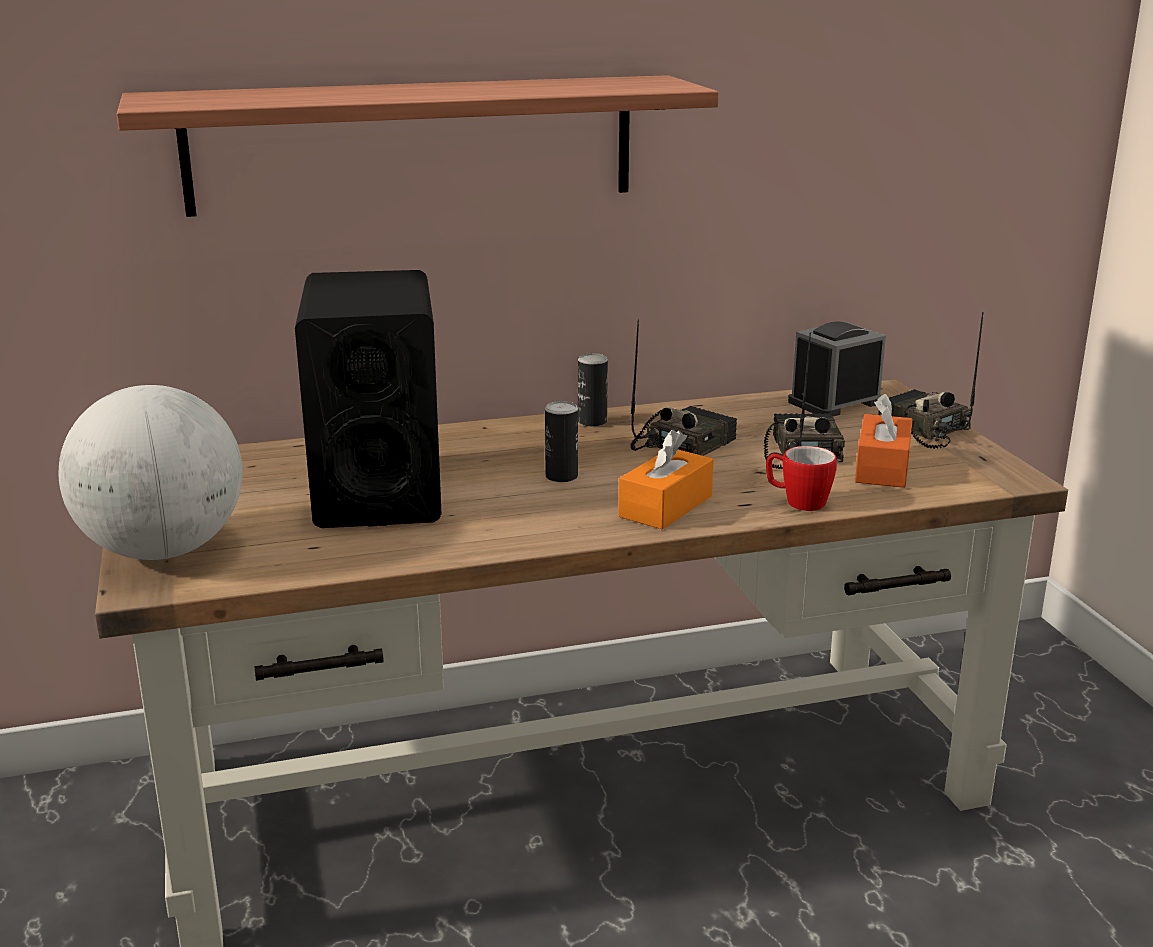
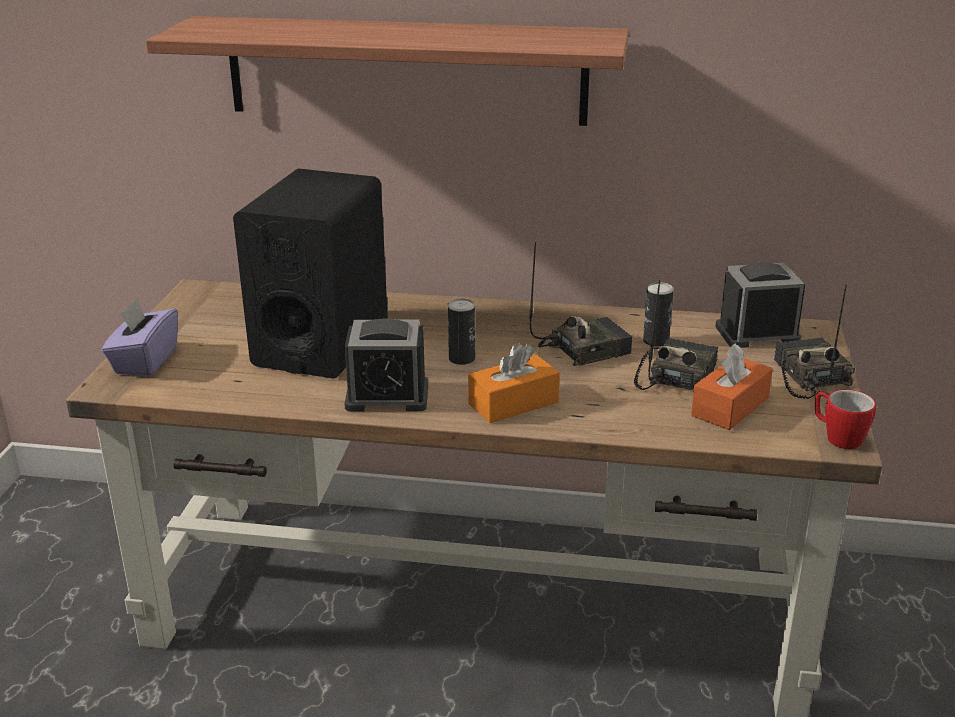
camera: 25 degrees right, 5 degrees up
(163, 550) = (145, 361): globe -> purple tissue box
(518, 527) = (387, 396): none -> alarm clock
(592, 422) = (534, 314): can -> can (655, 341)
(797, 502) = (623, 423): mug -> mug (837, 437)

